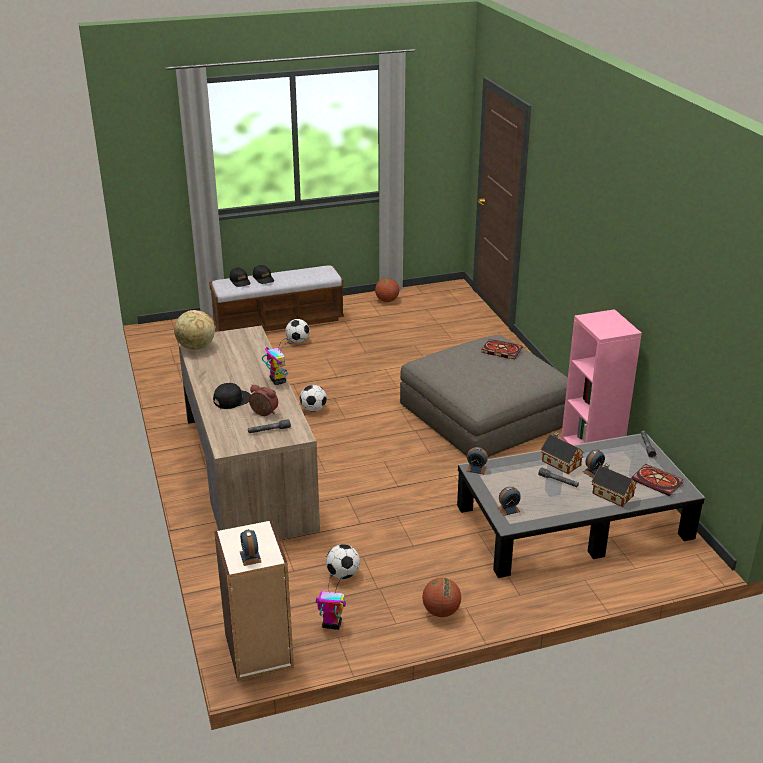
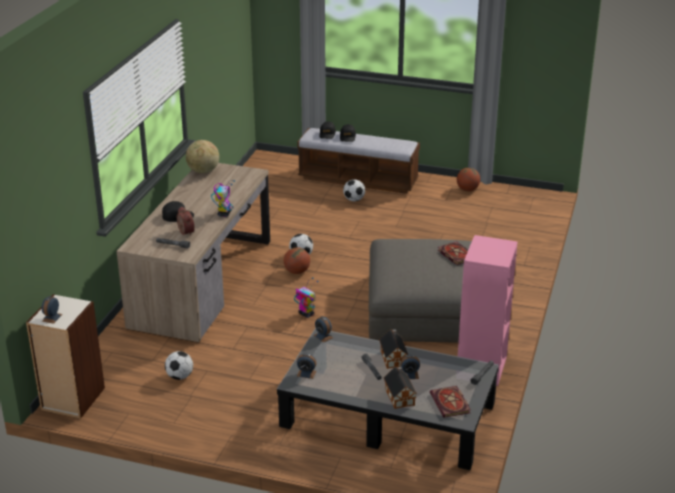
camera: 35 degrees right, 0 degrees up
(331, 624) = (133, 404): toy robot -> toy robot (306, 314)
(441, 611) = (212, 429): basketball -> basketball (297, 272)

